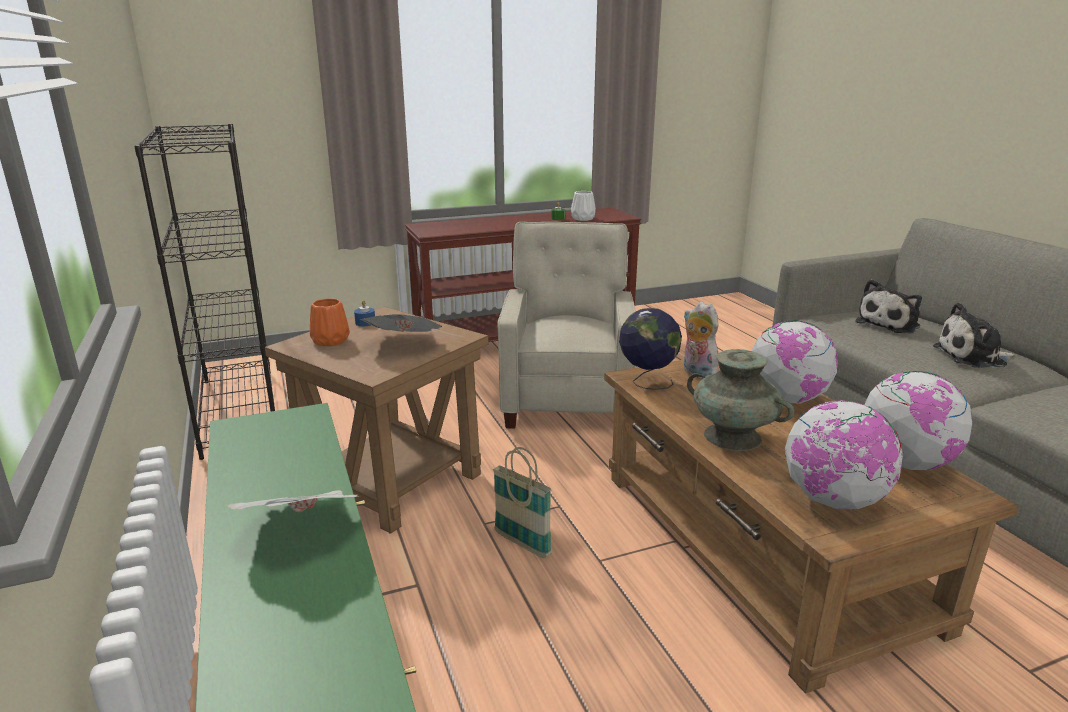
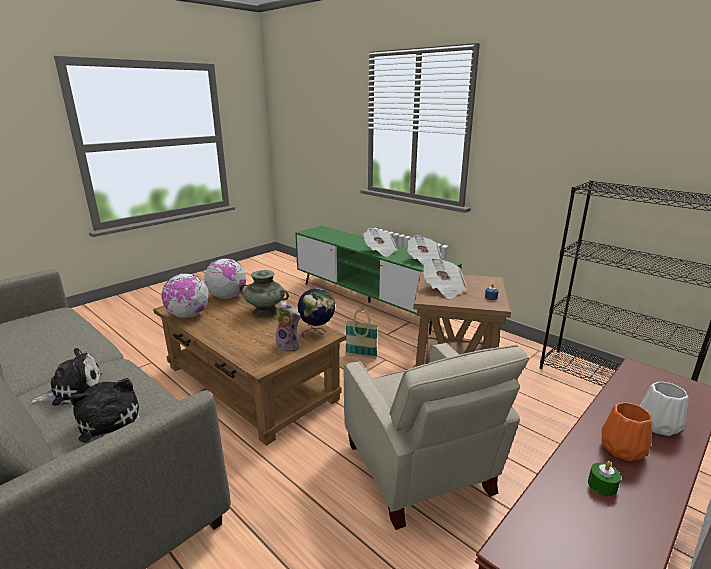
camera: 155 degrees right, 0 degrees up
(270, 449) = (423, 260): none -> newspaper
(330, 341) = (481, 284): orange vase -> orange vase (621, 448)
(582, 218) = (568, 500): white vase -> white vase (659, 425)
(787, 399) = (234, 338): globe -> none
(890, 324) = (108, 427): plush toy -> plush toy turned 45 degrees counterclockwise

